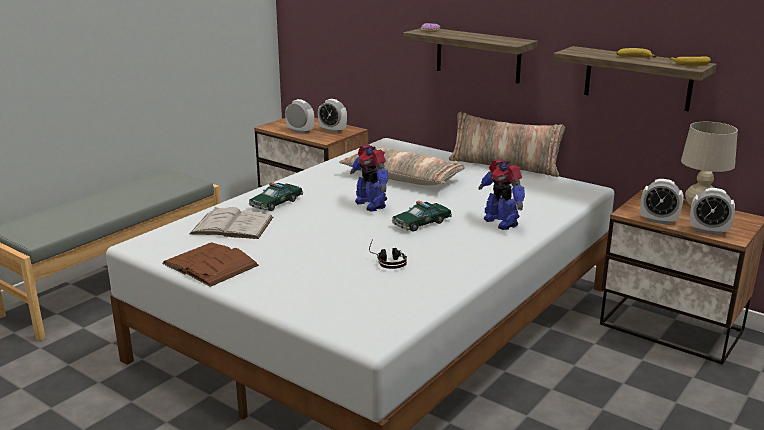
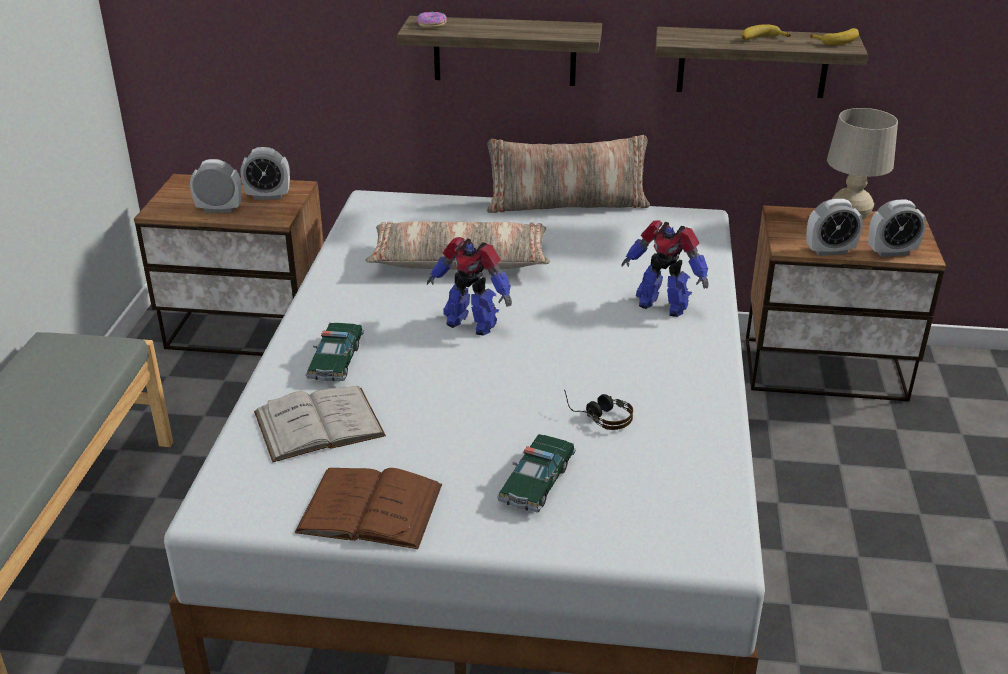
camera: 30 degrees left, 10 degrees up
(421, 223) = (571, 336): toy car -> toy car (537, 482)

